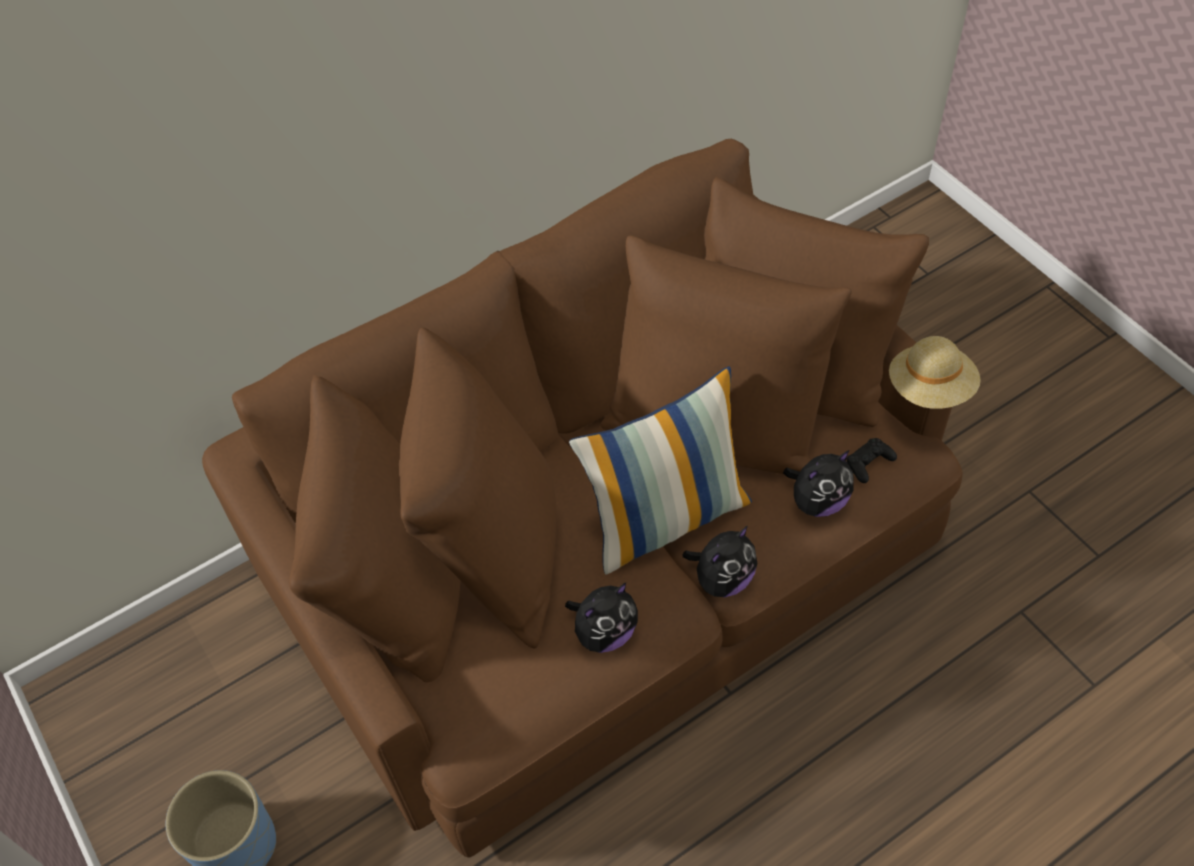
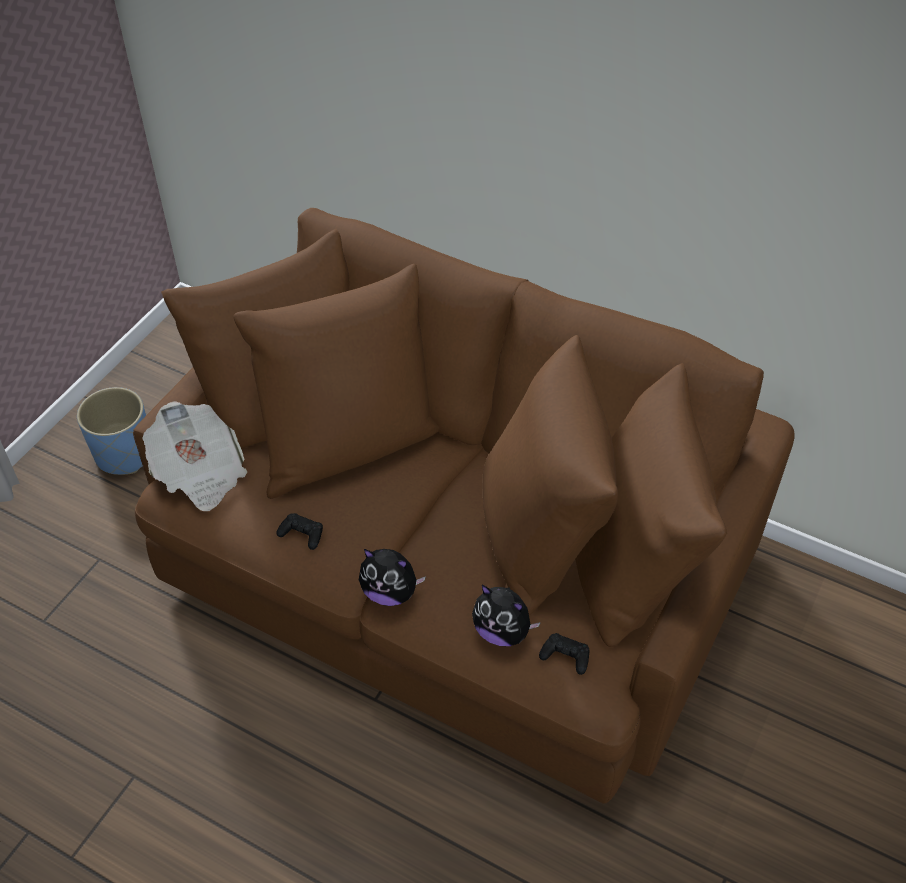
camera: 60 degrees right, 5 degrees down
(455, 708) = (200, 473): none -> newspaper
(604, 632) = (302, 534): plush toy -> black game controller
(666, 517) = (426, 532): pillow -> none
(930, 389) = (647, 656): beige hat -> none

